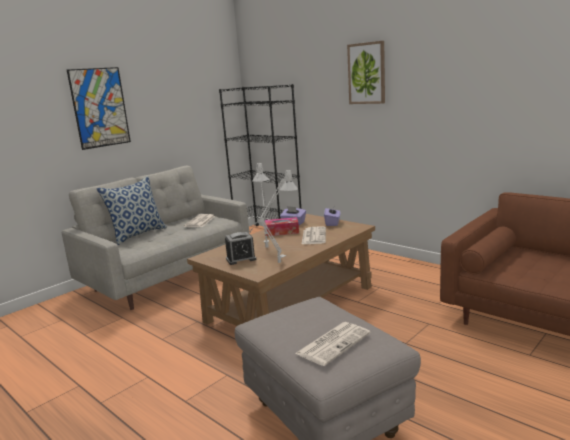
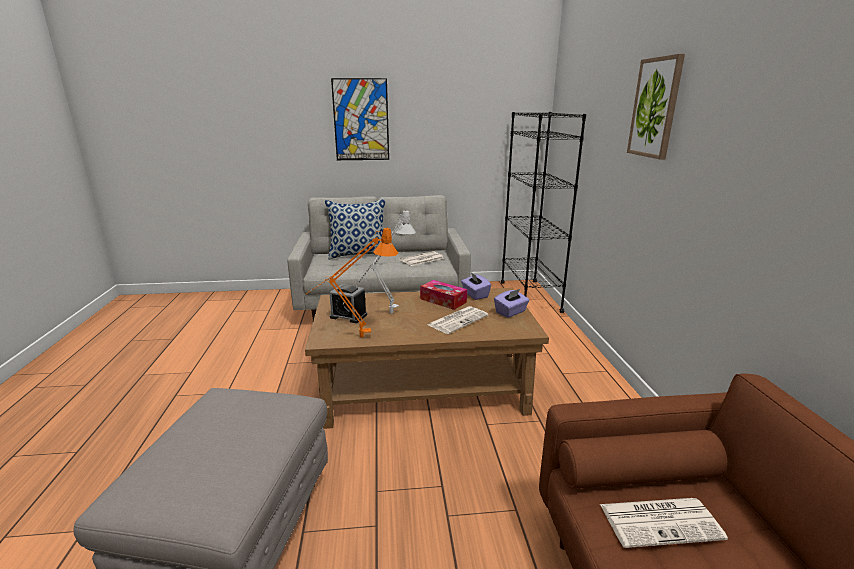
camera: 40 degrees right, 5 degrees up
(276, 265) = (355, 338): grey table lamp -> orange table lamp
(333, 343) = (192, 467): newspaper -> newspaper (661, 521)

